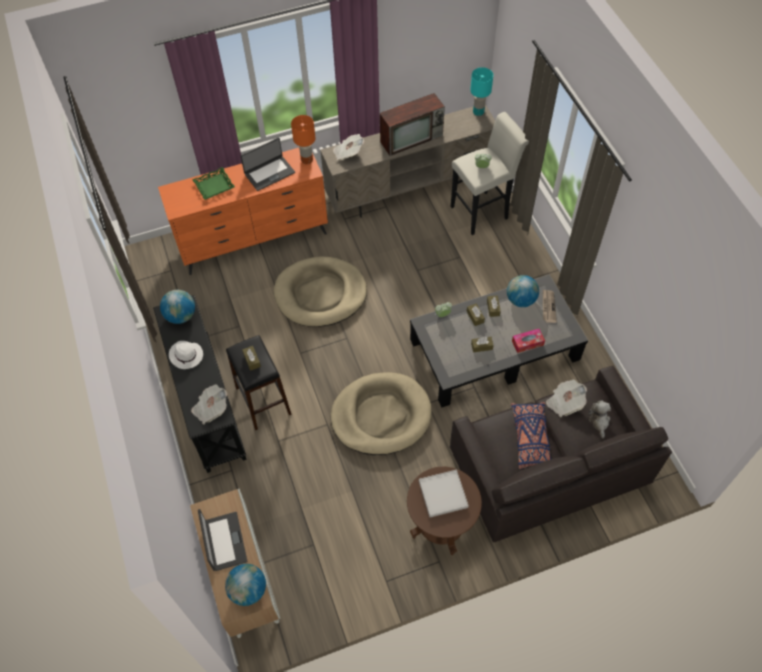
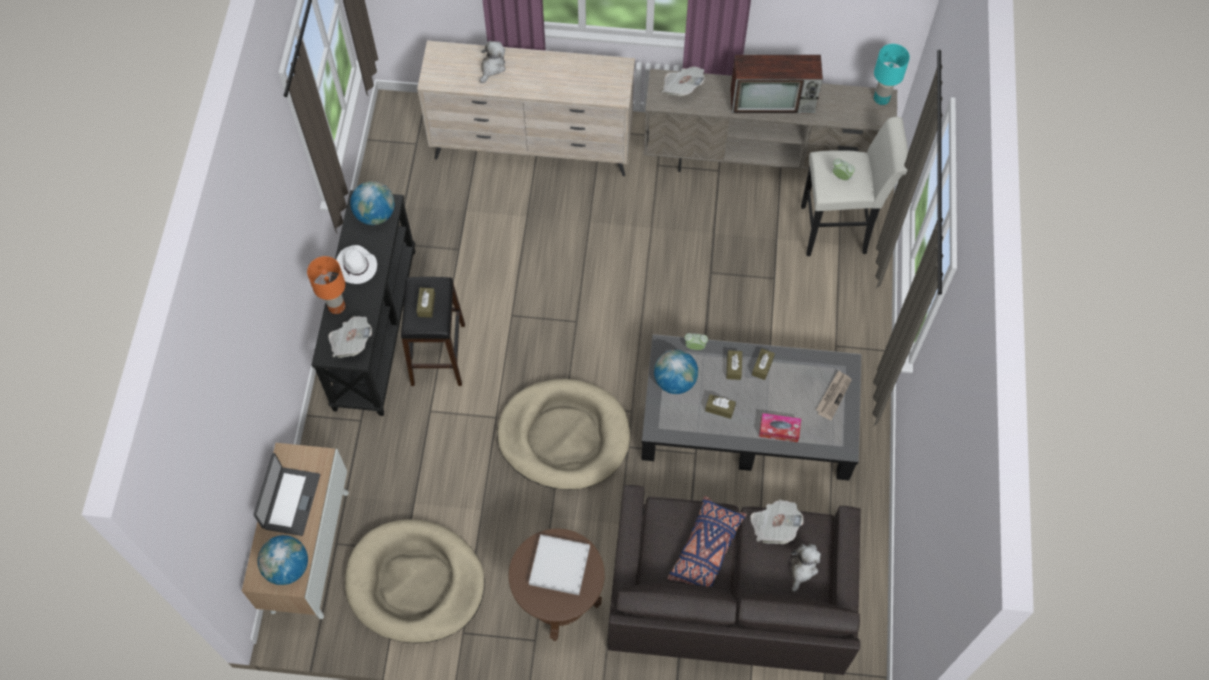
camera: 25 degrees right, 5 degrees up
(214, 186) = (492, 67): green tray -> plush toy
(254, 240) = (533, 147): orange dresser -> beige dresser
(269, 173) = (566, 77): laptop -> none
(307, 159) = (621, 78): orange table lamp -> orange table lamp (337, 306)
(320, 294) = (575, 251): beige dog bed -> beige dog bed (415, 583)
(520, 300) = (803, 371): globe -> globe (675, 381)

